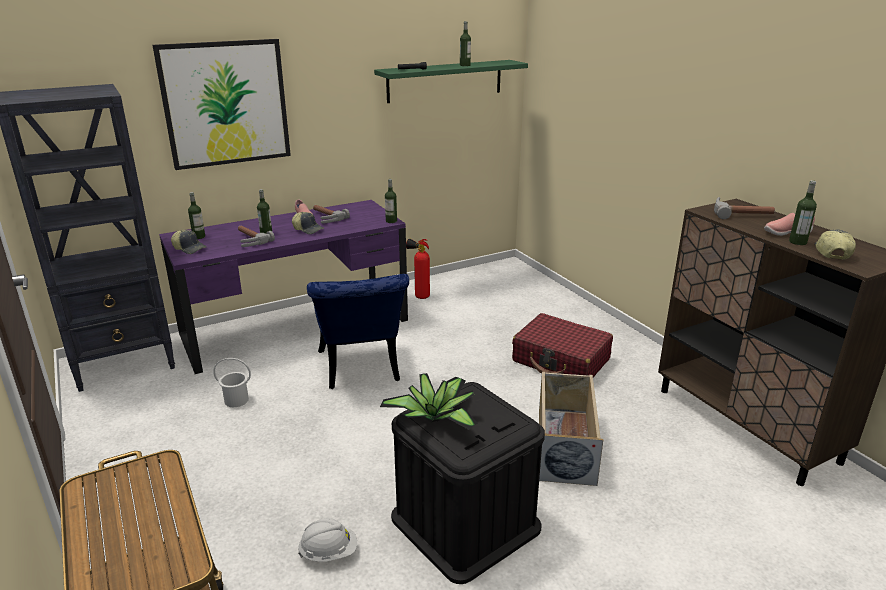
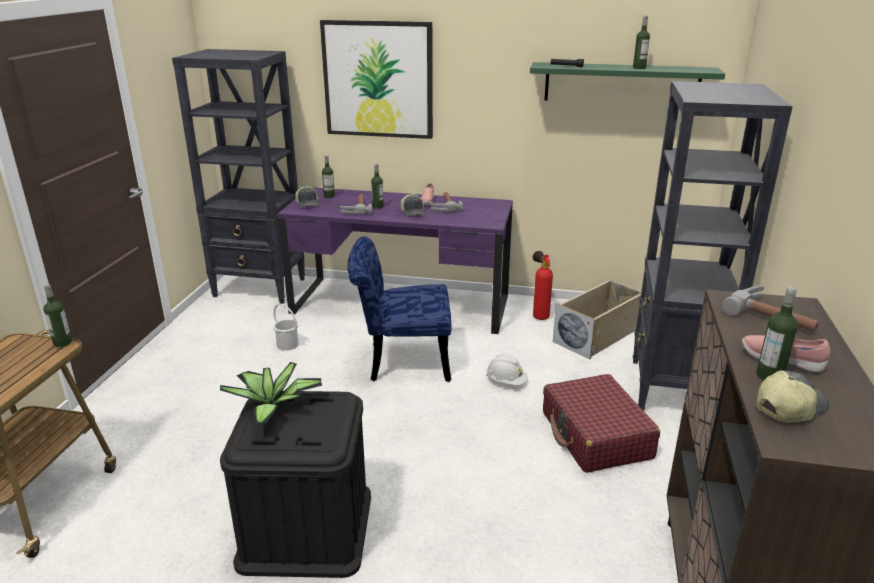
camera: 40 degrees right, 0 degrees up
(329, 552) = (194, 488): white hard hat -> white hard hat (506, 381)
(360, 370) = (400, 361): blue chair -> blue chair turned 60 degrees clockwise
(391, 221) = (493, 224): bottle -> bottle (63, 343)
(564, 444) = (481, 515): beige storage box -> beige storage box (598, 334)
(565, 313) = (672, 390): none -> black bookcase

